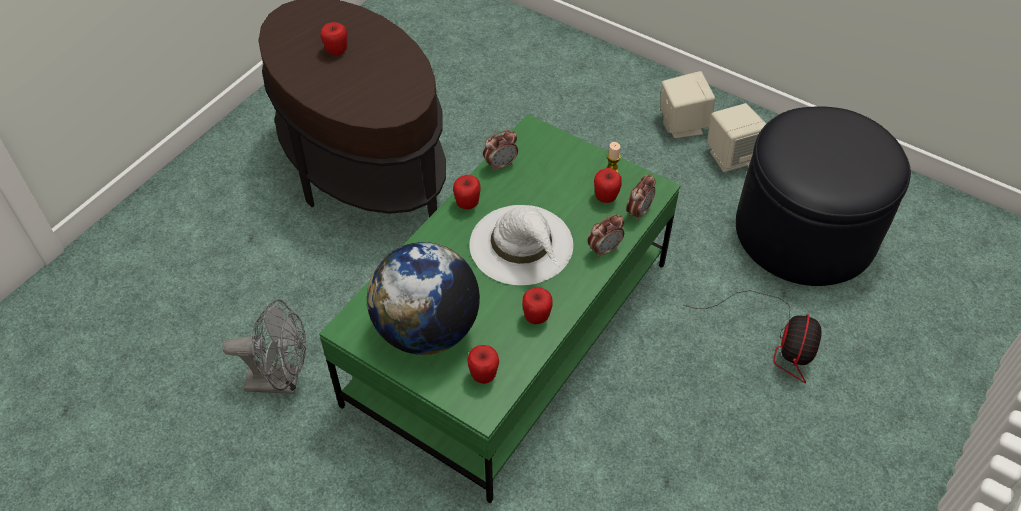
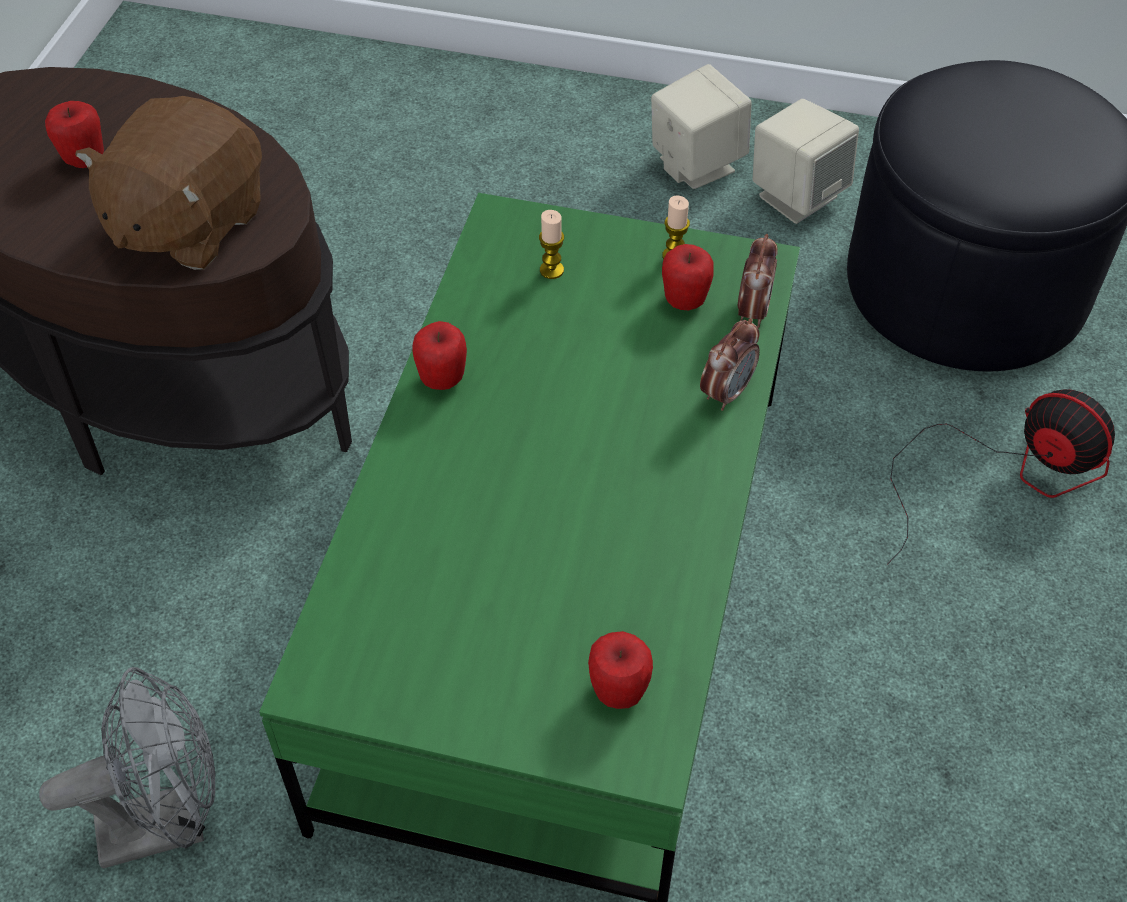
camera: 20 degrees left, 0 degrees up
(370, 96) = (187, 224): none -> brown plush toy
(427, 330) = (471, 637): globe -> none
(500, 165) = (471, 293): alarm clock -> none
(522, 245) = (578, 426): white hat -> none
(536, 317) = (665, 550): apple -> none
(546, 163) = (551, 270): none -> candle
(775, 340) = (1005, 473): fan -> fan turned 45 degrees counterclockwise

